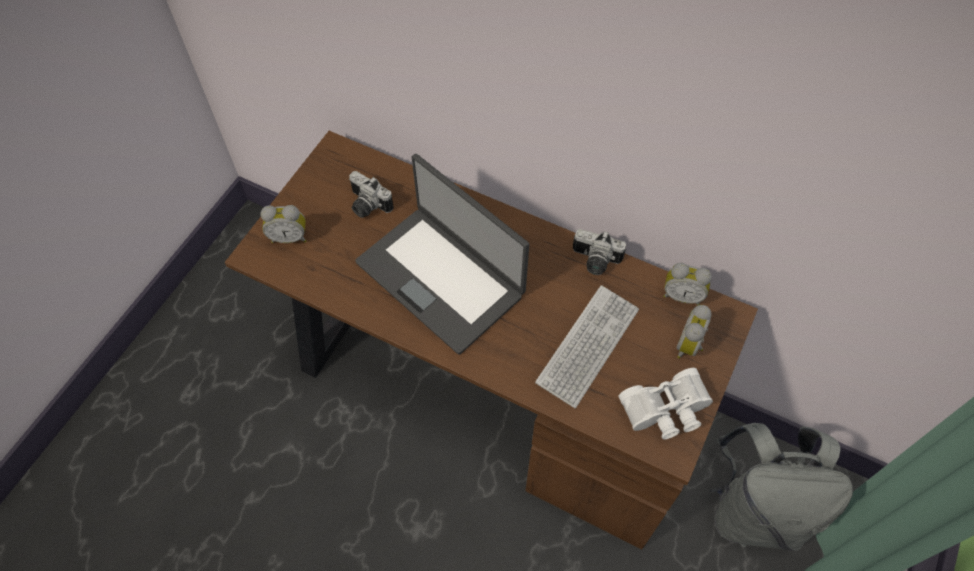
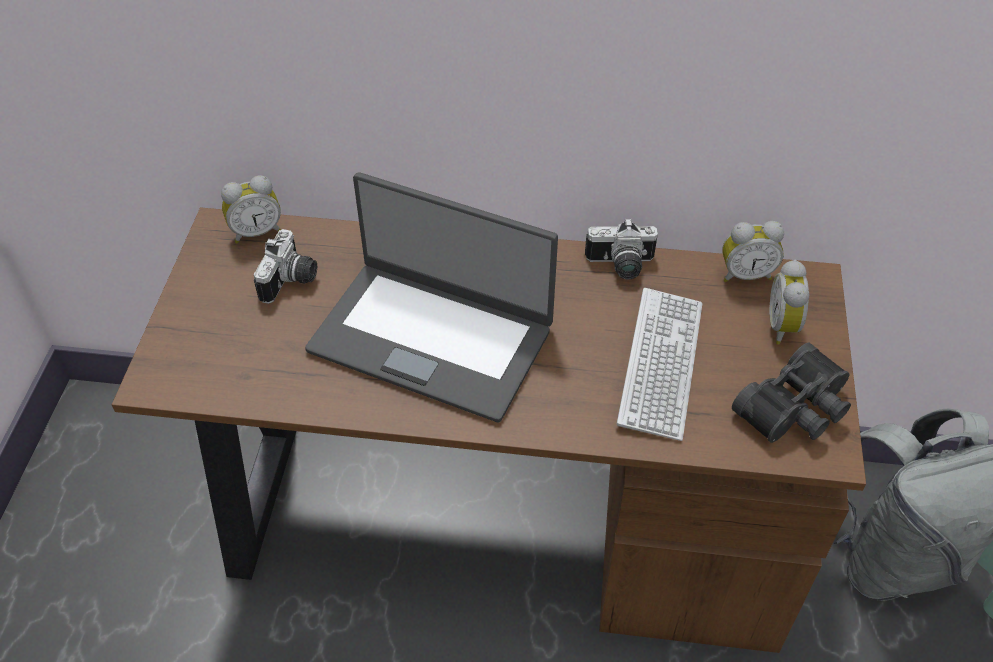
camera: 20 degrees left, 10 degrees down
(289, 237) = (196, 347): alarm clock -> alarm clock (256, 231)
(367, 206) = (291, 281): camera -> camera turned 90 degrees counterclockwise
(666, 412) = (796, 410): white binoculars -> black binoculars

